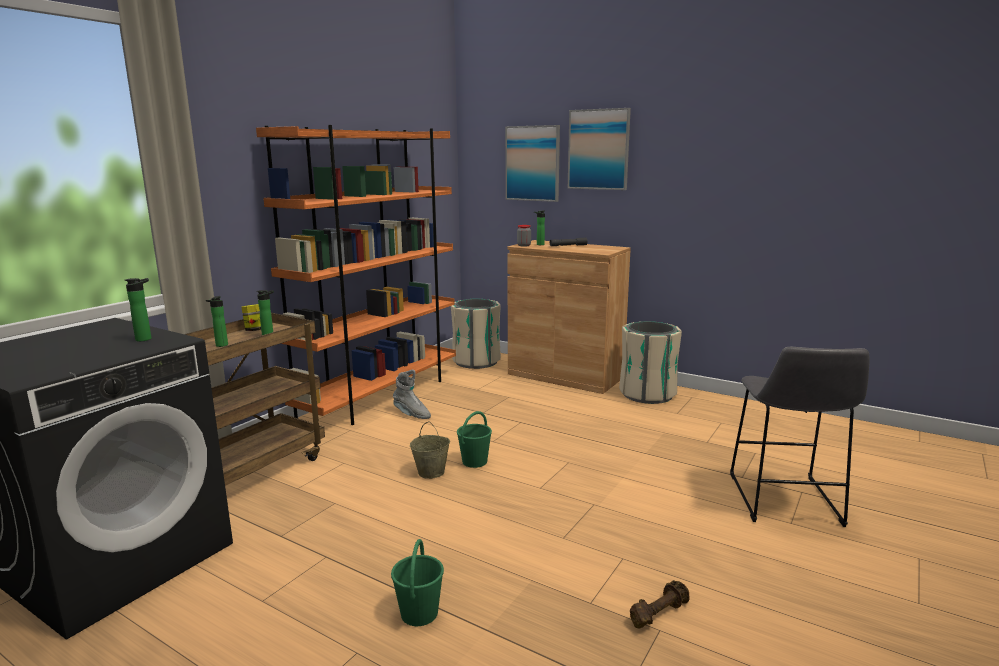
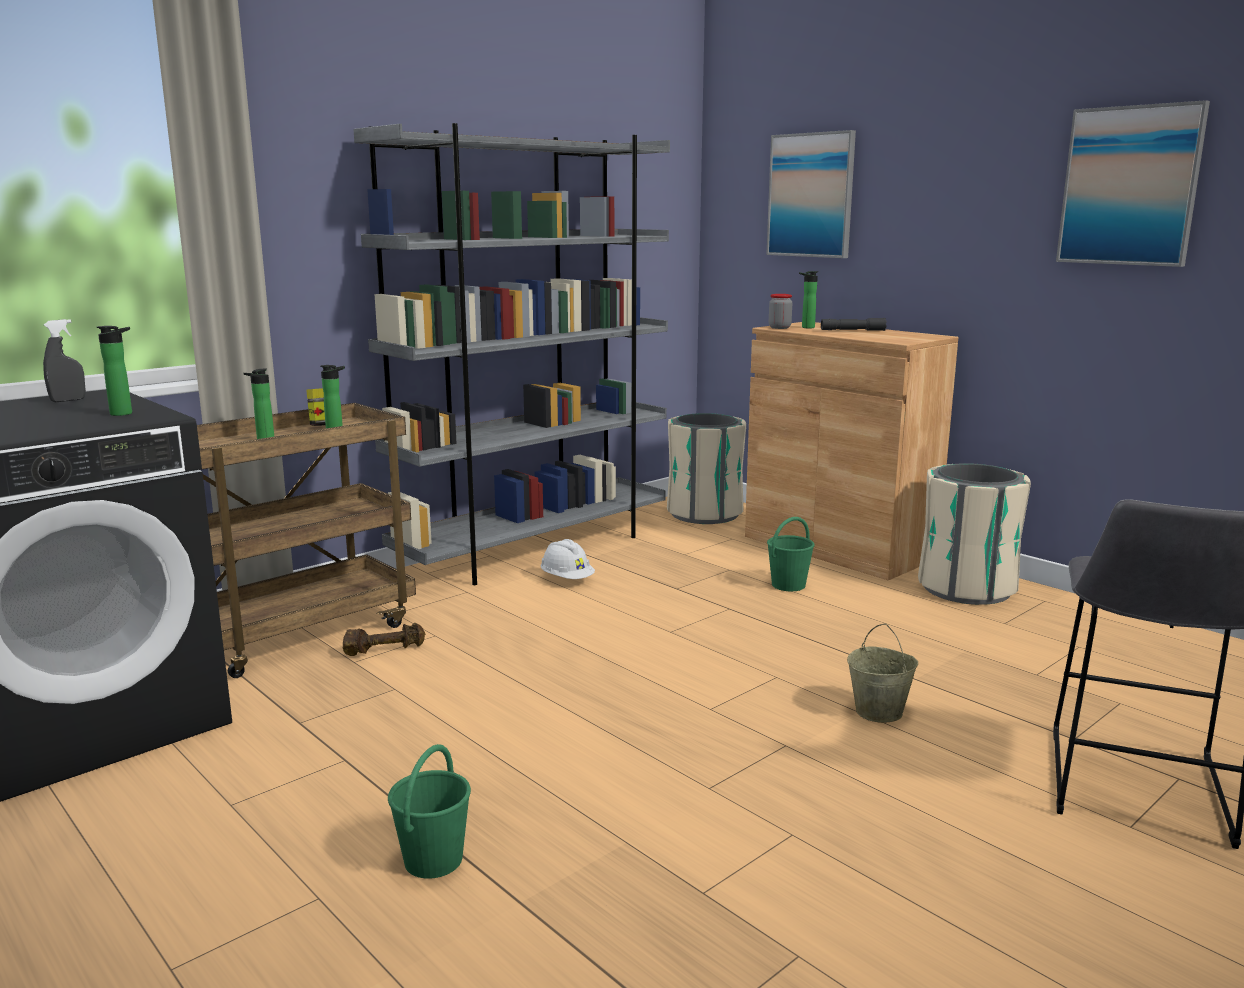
camera: 15 degrees right, 0 degrees up
(88, 331) = (68, 400): none -> grey spray bottle
(380, 396) = (534, 549): orange bookcase -> grey bookcase
(411, 414) = (567, 579): grey boot -> white hard hat
(431, 472) = (554, 664): beige bucket -> beige bucket (879, 712)
(475, 461) = (627, 657): green bucket -> green bucket (789, 585)
(598, 149) = (915, 170): picture -> picture (1130, 186)
(658, 613) = (809, 929): brown dumbbell -> brown dumbbell (384, 650)

